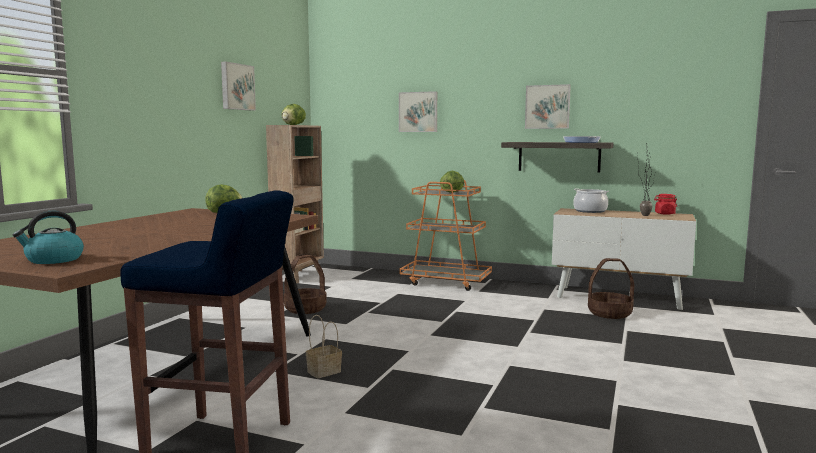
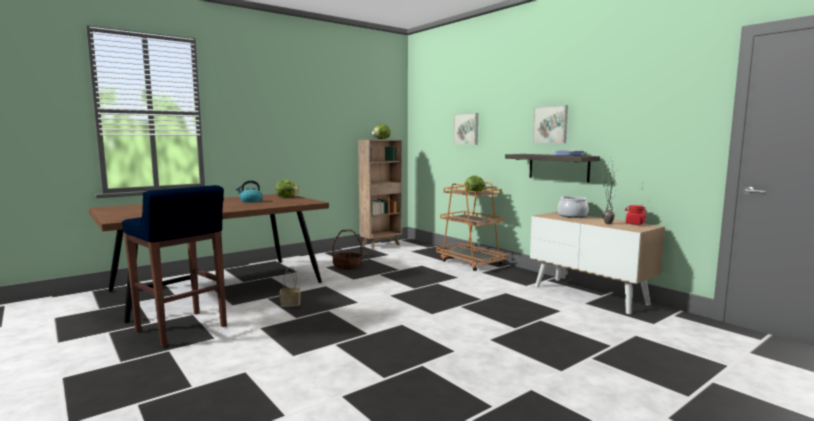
camera: 30 degrees right, 0 degrees up
(53, 260) = (129, 215): kettle -> kettle (250, 201)
(236, 87) = (333, 114): picture -> none
(609, 313) = (553, 305): basket -> none

